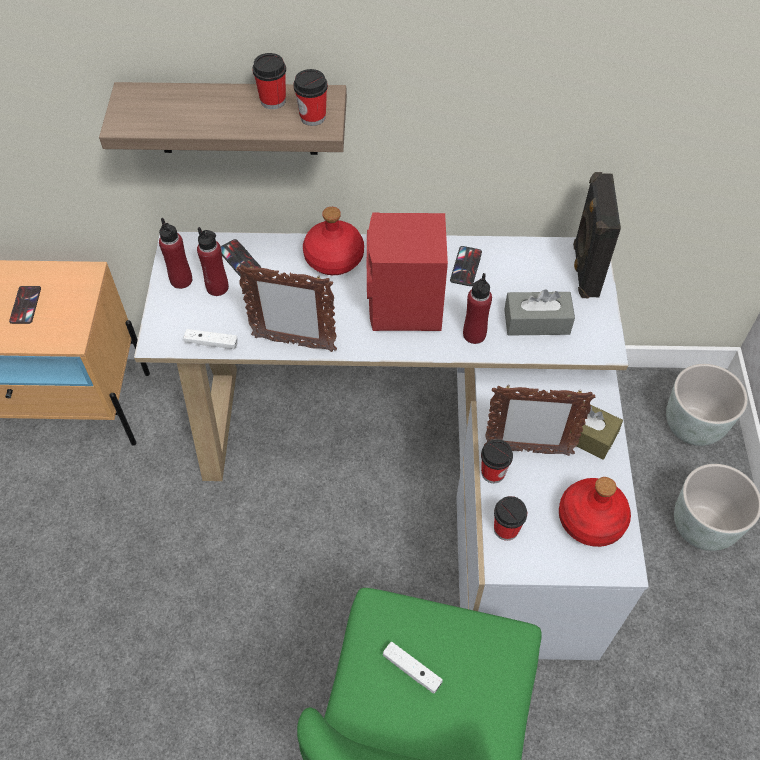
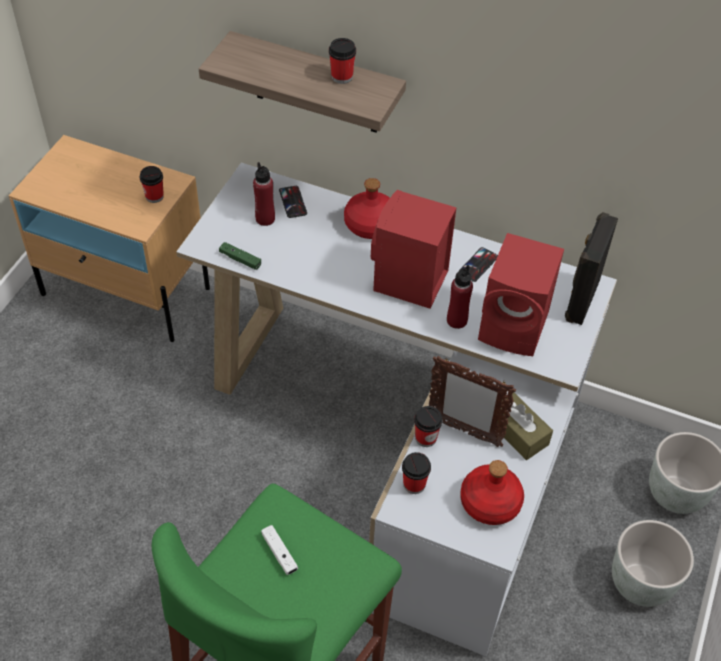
camera: 20 degrees right, 5 degrees down
(25, 305) = (118, 191): phone -> none
(181, 280) = (239, 204): red bottle -> none
(211, 343) = (240, 259): white game controller -> green game controller
(293, 343) = (304, 280): picture frame -> none
(313, 117) = (366, 97): cup -> cup (154, 196)
(536, 322) = (516, 327): grey tissue box -> red speaker

